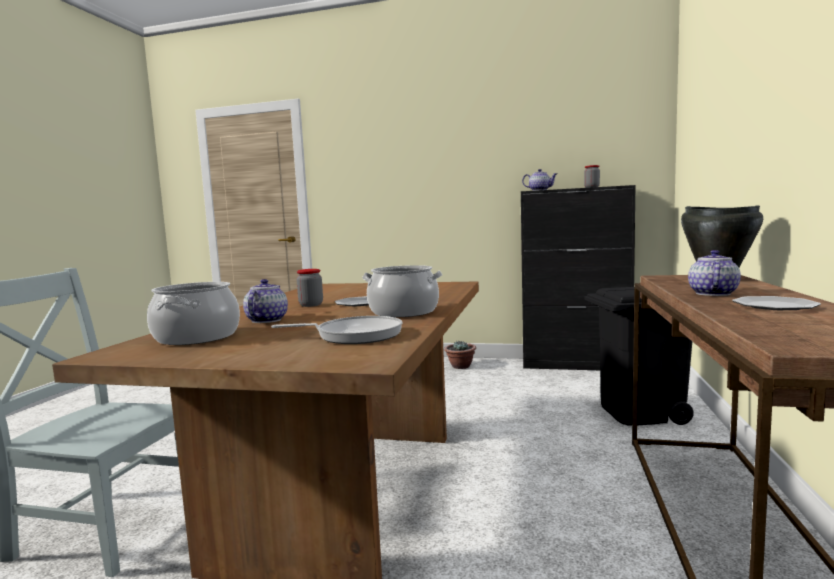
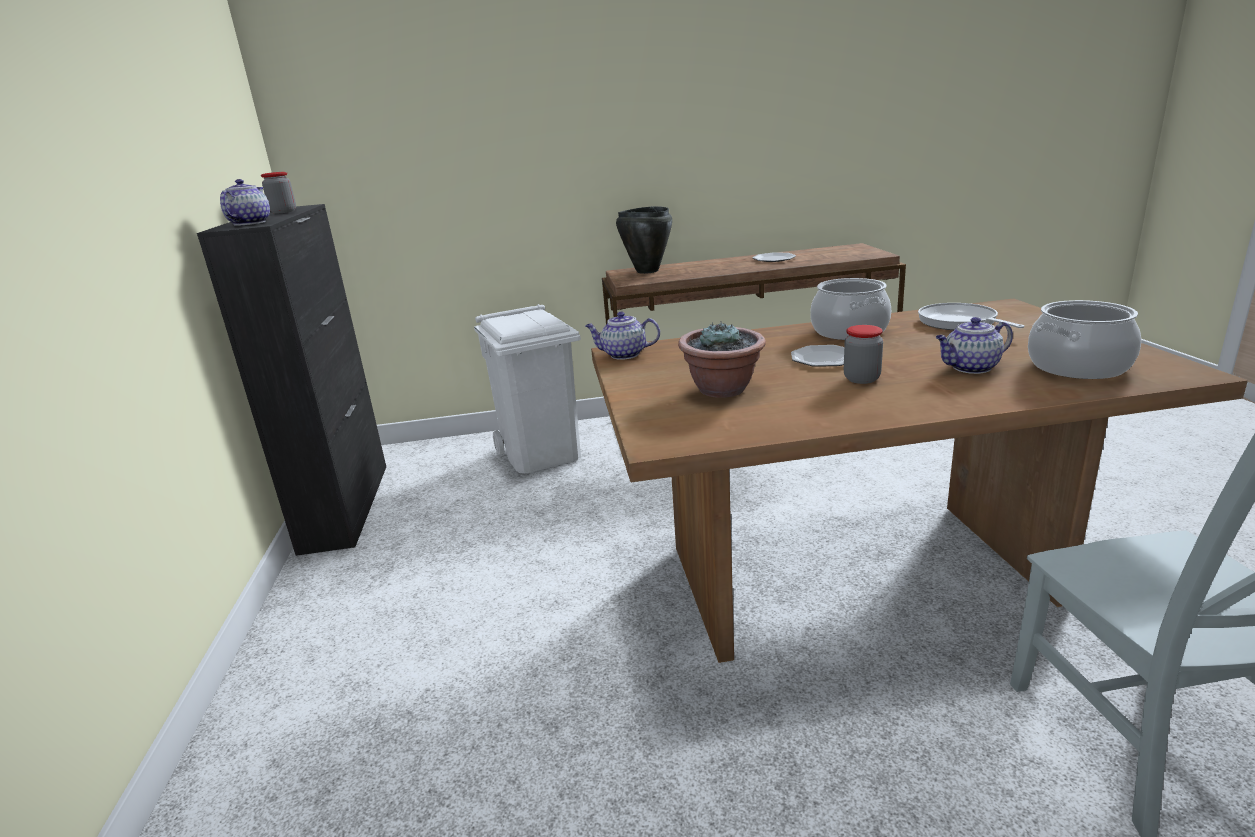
camera: 110 degrees left, 15 degrees up
(460, 366) = (326, 619): potted plant -> potted plant (723, 390)
(640, 412) = (542, 453): black trash can -> white trash can
(712, 293) = (730, 268): teapot -> teapot (623, 355)

